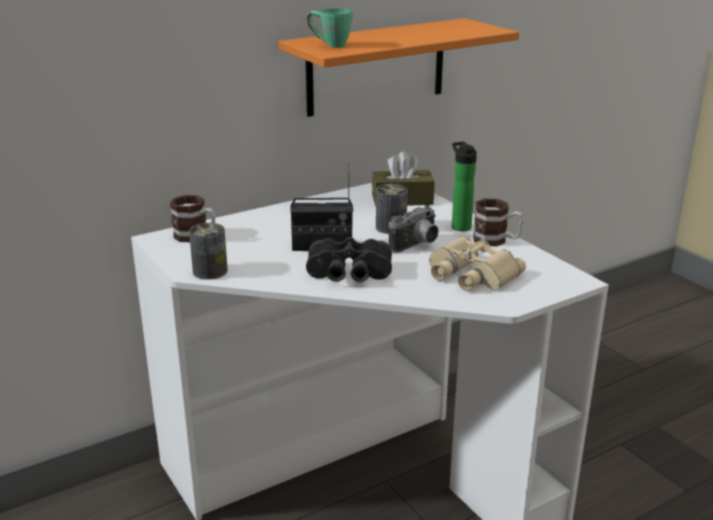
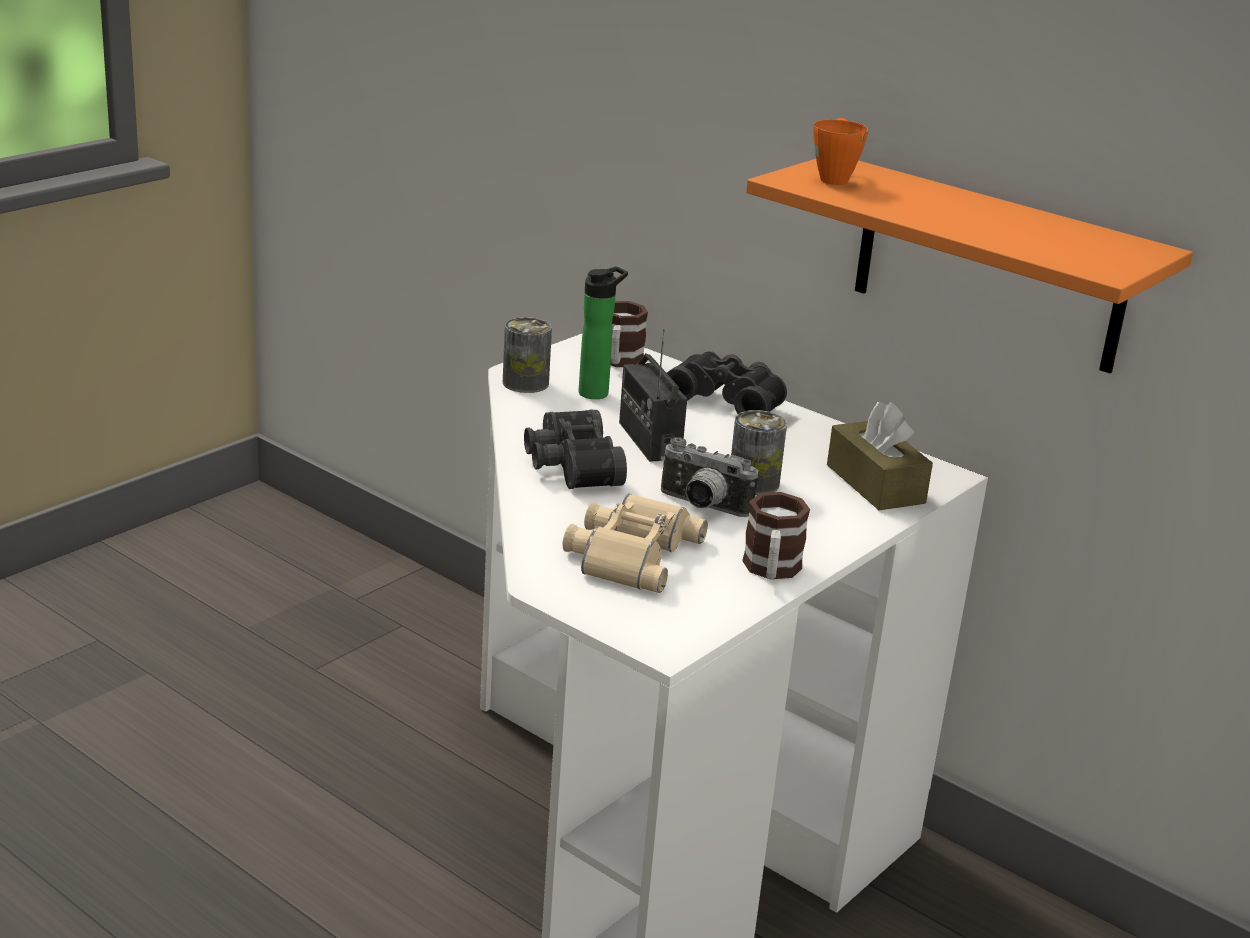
camera: 70 degrees right, 0 degrees up
(275, 215) = (728, 399): none -> black binoculars
(329, 45) = (834, 177): green mug -> orange mug
(459, 226) = (806, 537): bottle -> bottle (597, 392)

